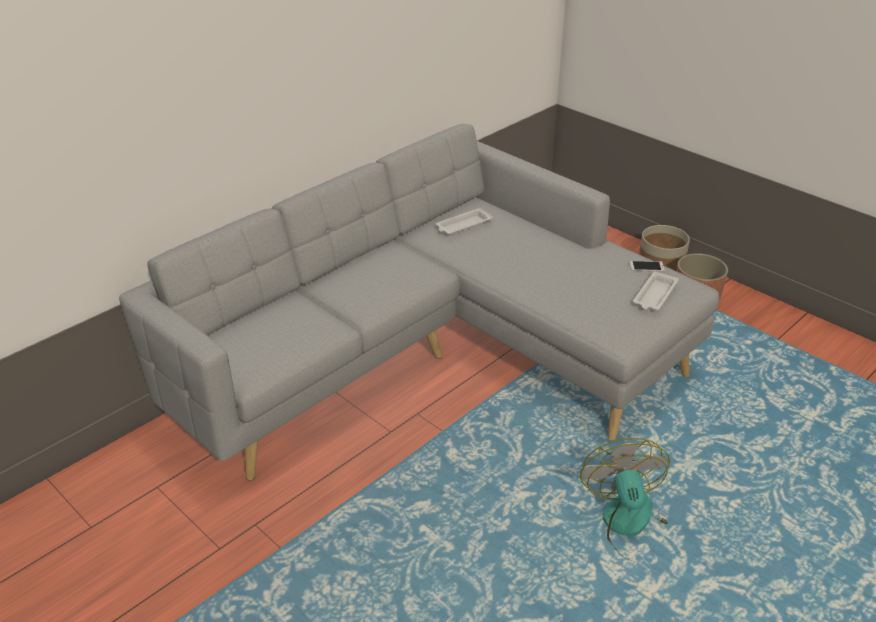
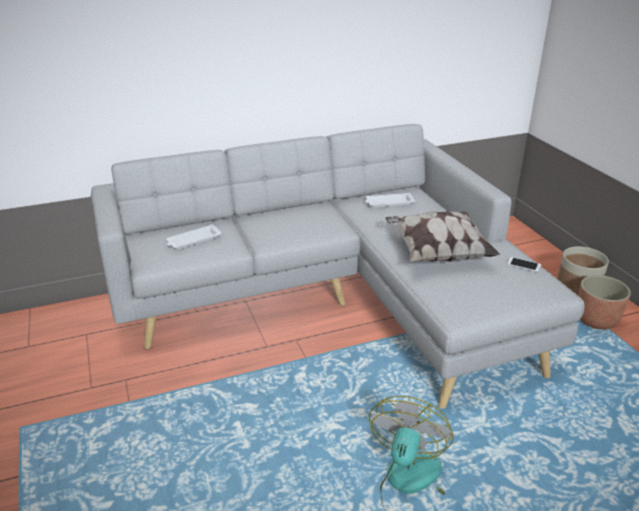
camera: 25 degrees right, 5 degrees down
(556, 275) = (437, 253): none -> pillow
(654, 296) = (513, 288): white tray -> white tray (193, 240)

